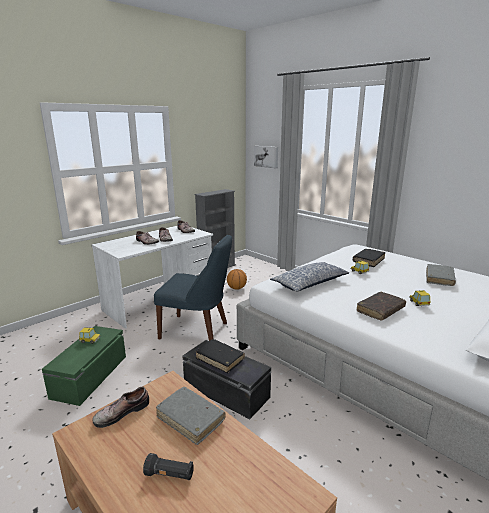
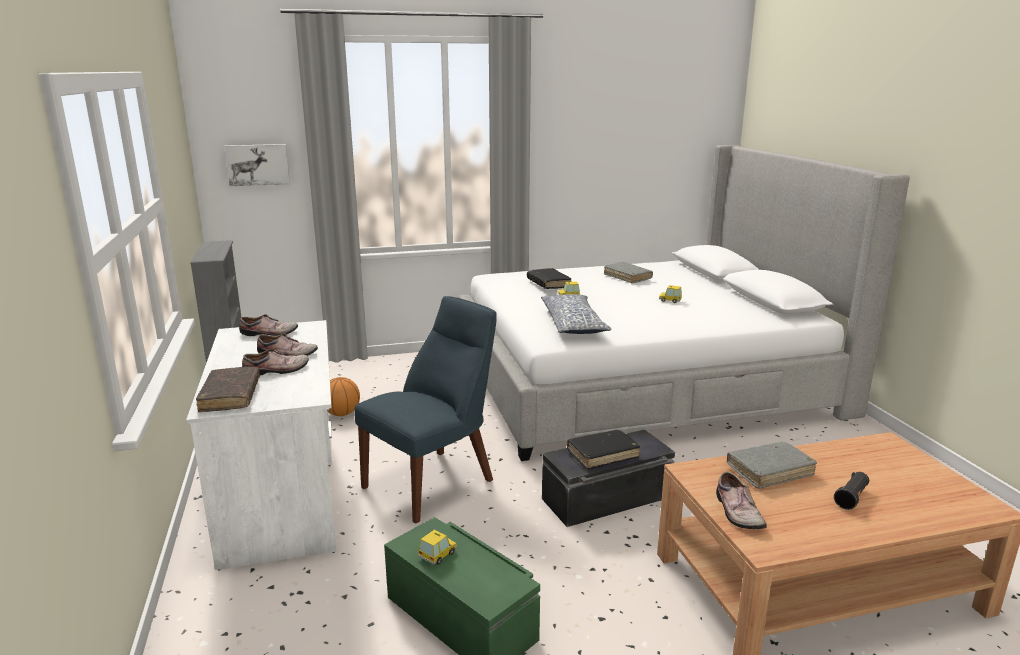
camera: 60 degrees left, 0 degrees up
(380, 310) = (671, 317): brown book -> brown book (230, 396)

